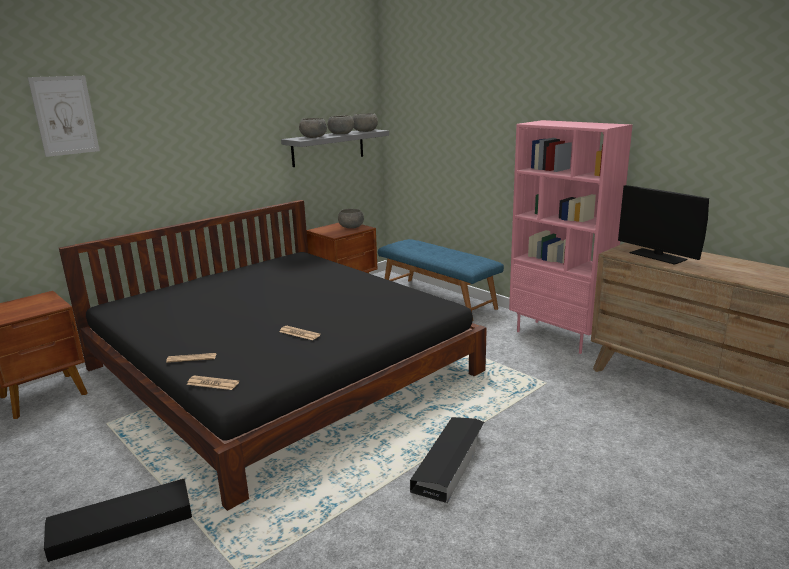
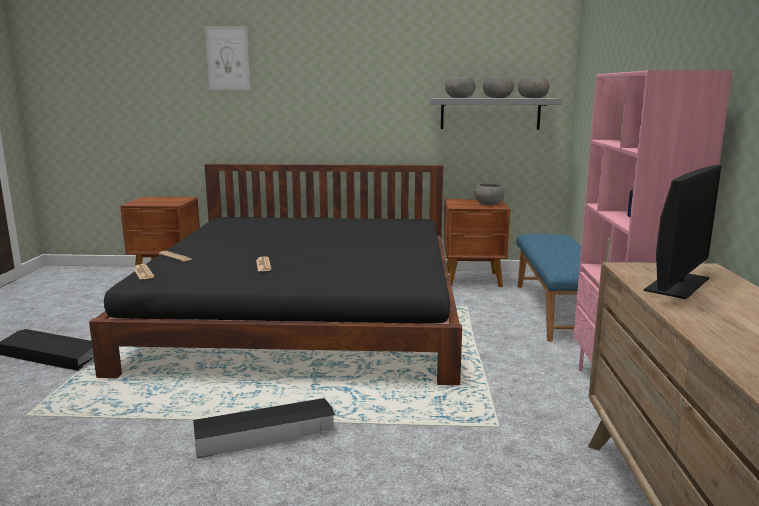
camera: 45 degrees right, 5 degrees down
(657, 256) = (677, 284): monitor -> monitor turned 150 degrees counterclockwise

